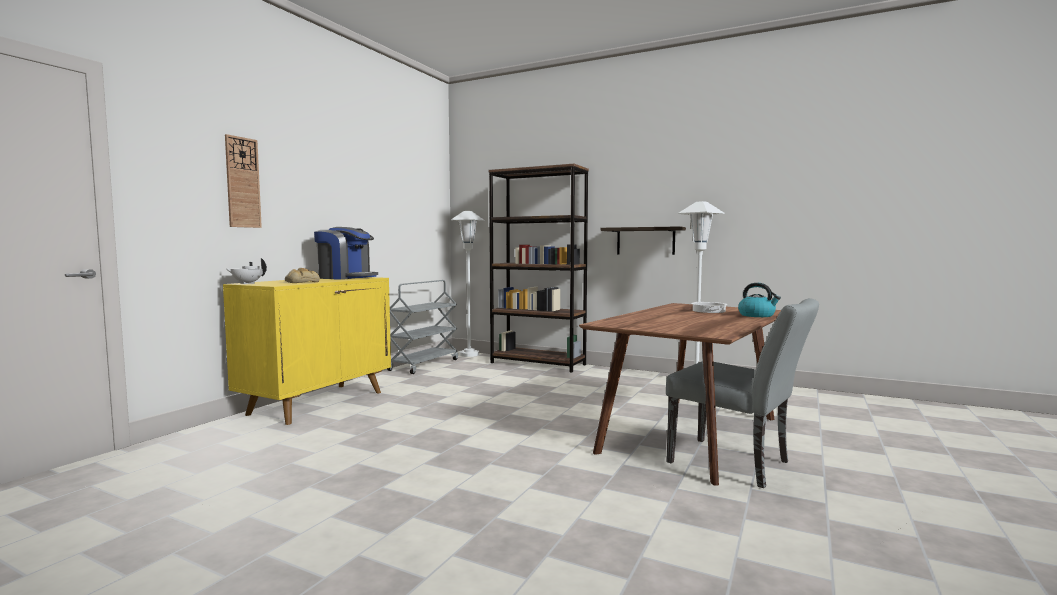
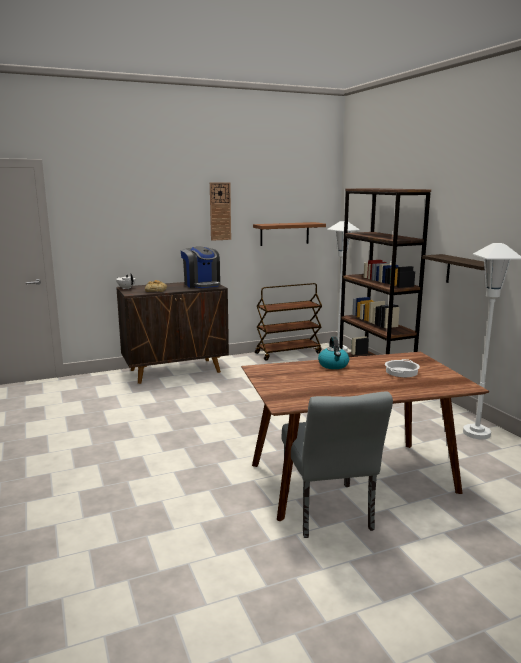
camera: 40 degrees right, 10 degrees up
(242, 182) = (132, 218): wall clock -> wall clock (220, 211)
(318, 402) = (176, 371): yellow cabinet -> brown cabinet
(407, 223) = (284, 233): none -> brown shelf
(424, 364) = (288, 353): grey cart -> brown cart
(757, 315) = (418, 389): kettle -> kettle (333, 365)

